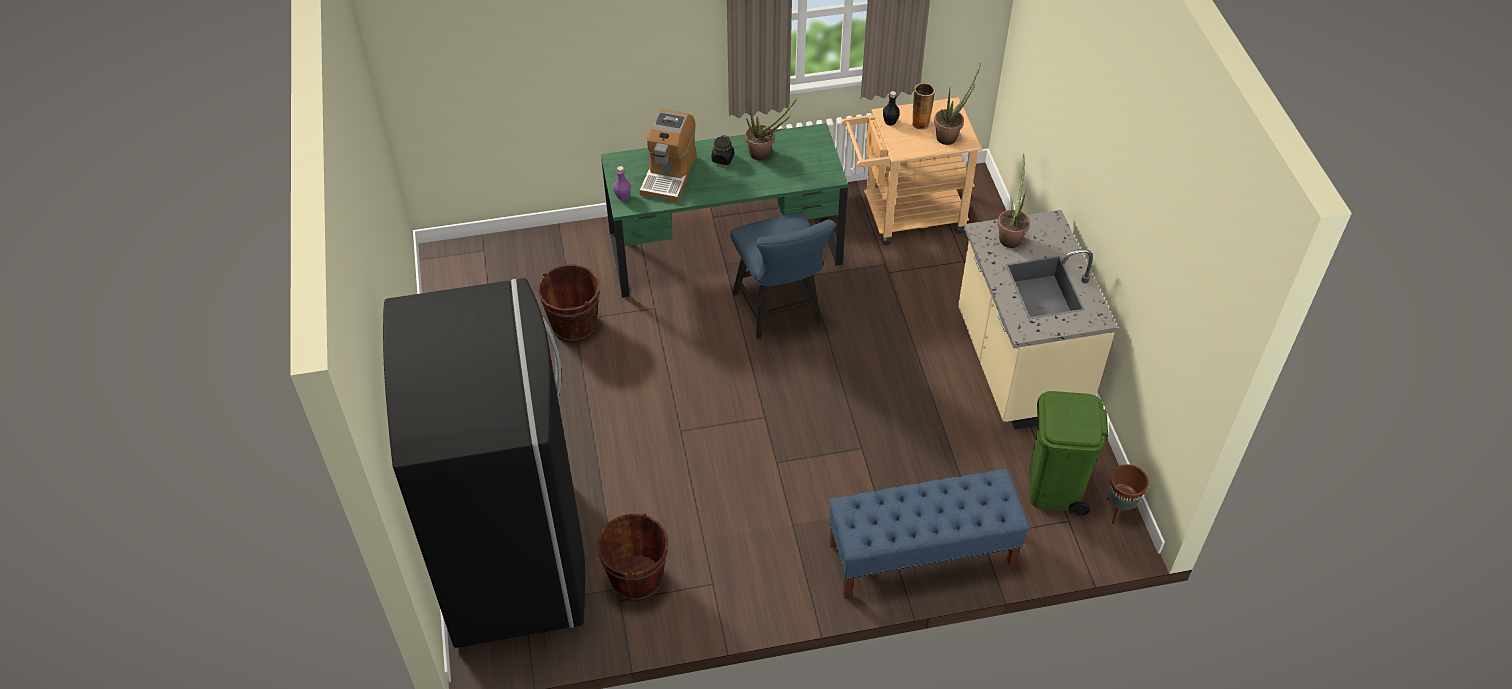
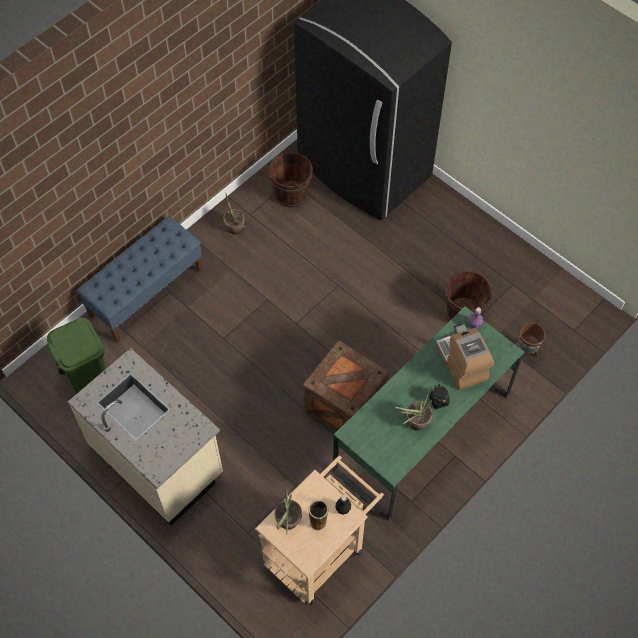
camera: 145 degrees right, 10 degrees up
(780, 312) = (344, 404): blue chair -> crate
(1010, 236) = (180, 437): potted plant -> potted plant (236, 231)
(1118, 511) = (42, 389): brown planter -> brown planter (526, 352)

